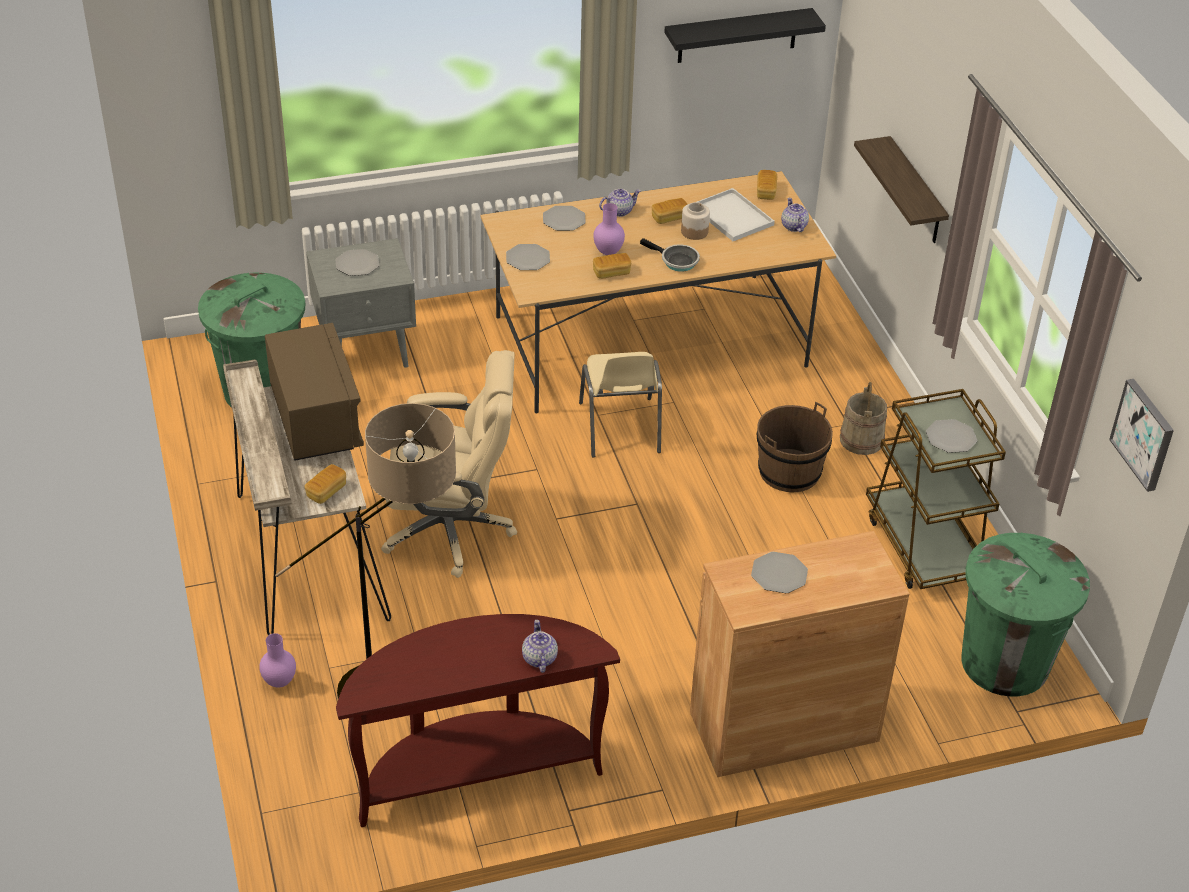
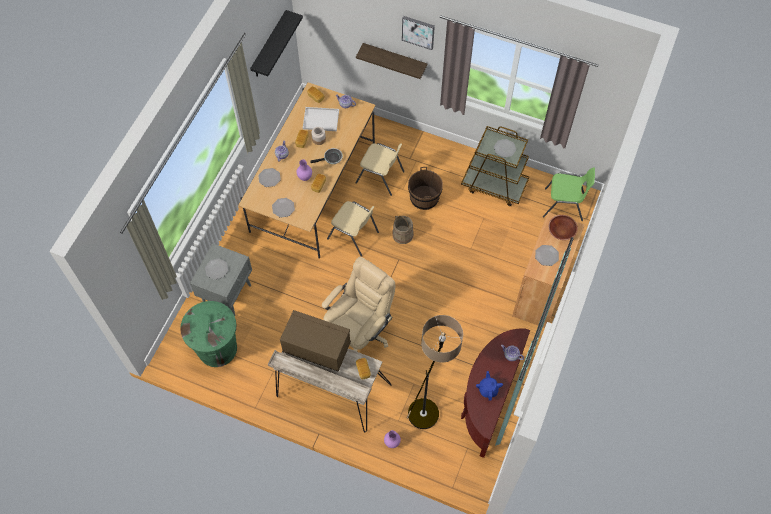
camera: 50 degrees left, 20 degrees up
(438, 662) = (488, 389): none -> blue teapot
(764, 401) = (381, 177): none -> beige chair
(854, 568) = (561, 231): none -> brown bowl
(861, 440) = (427, 163): beige bucket -> beige bucket (402, 235)
(1005, 663) = (564, 205): green trash can -> green chair
(1144, 434) = (603, 108): picture -> picture (418, 31)

